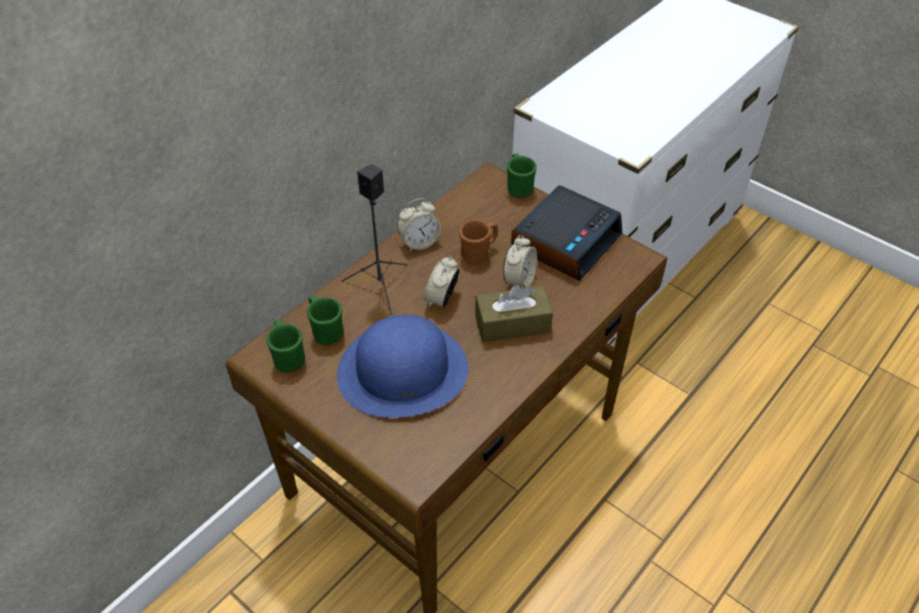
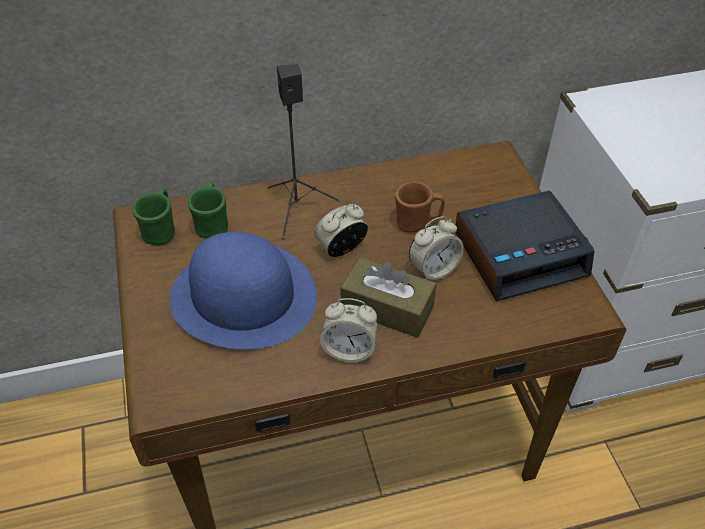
camera: 35 degrees right, 0 degrees up
(419, 242) = (370, 186): alarm clock -> alarm clock (349, 349)
(518, 187) = (518, 178): green mug -> none

